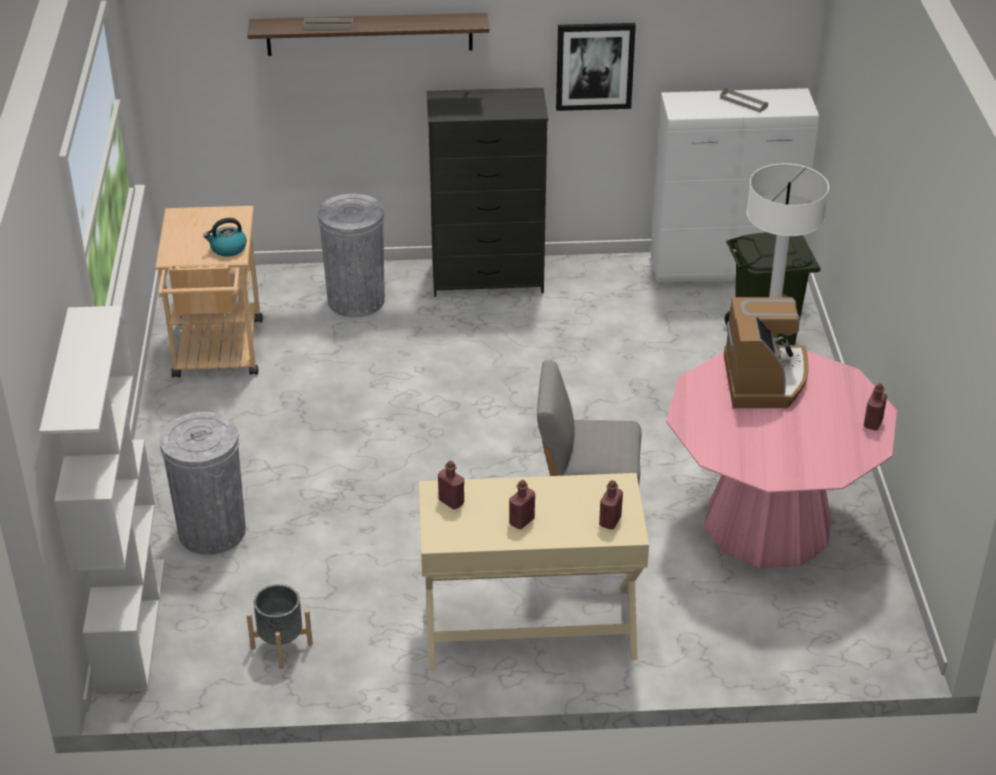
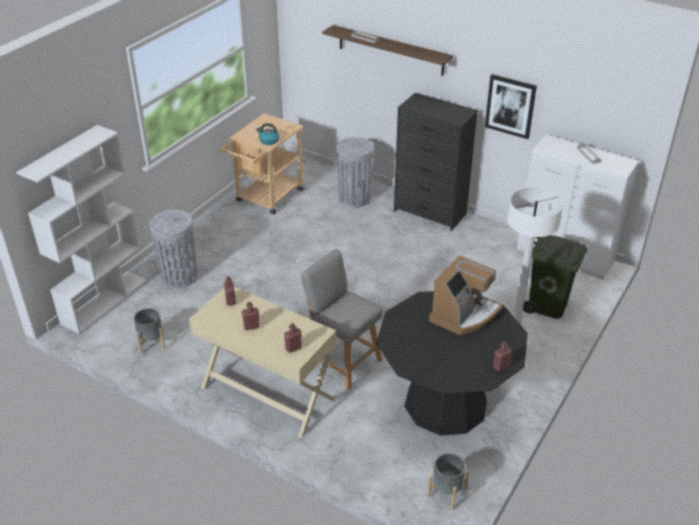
camera: 35 degrees right, 0 degrees up
(767, 523) = (445, 403): pink dining table -> black dining table
(875, 628) = (446, 492): none -> grey planter

